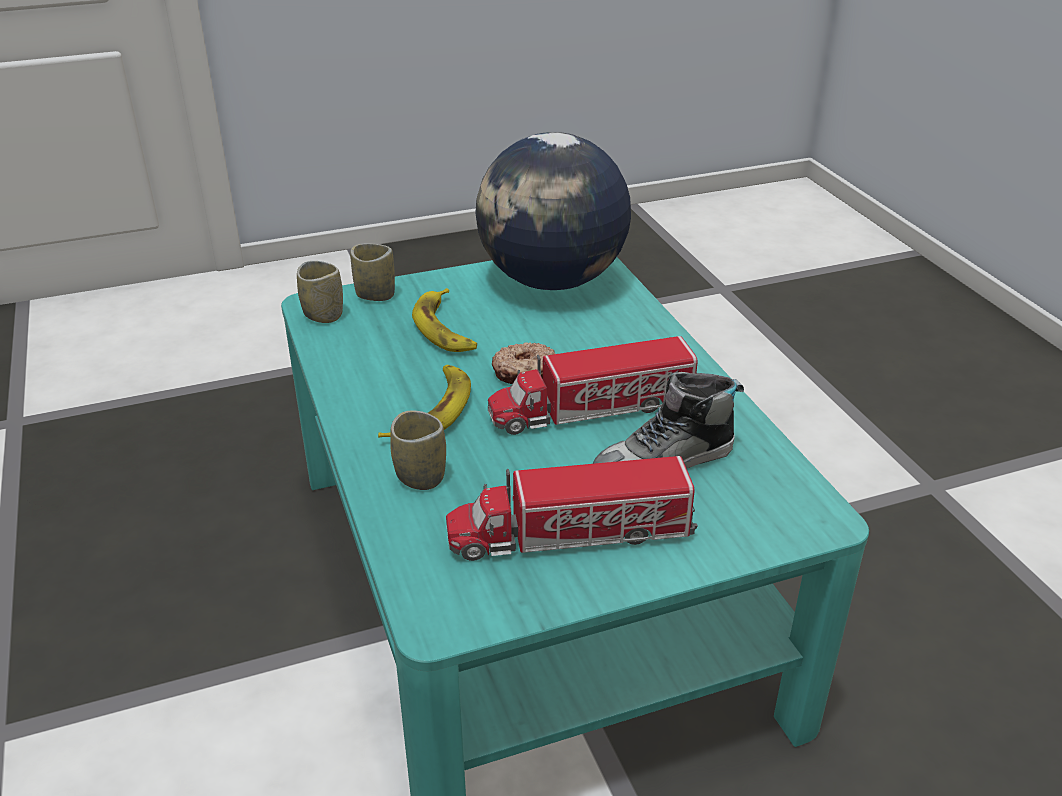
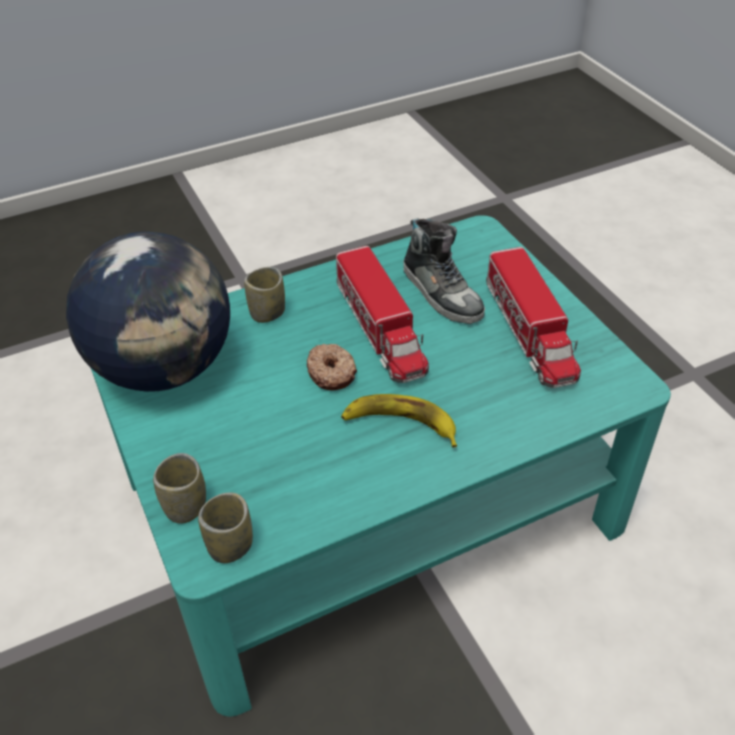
camera: 95 degrees left, 10 degrees up
(420, 476) = (490, 418): cup -> cup (267, 313)
(445, 329) = (259, 436): banana -> none

